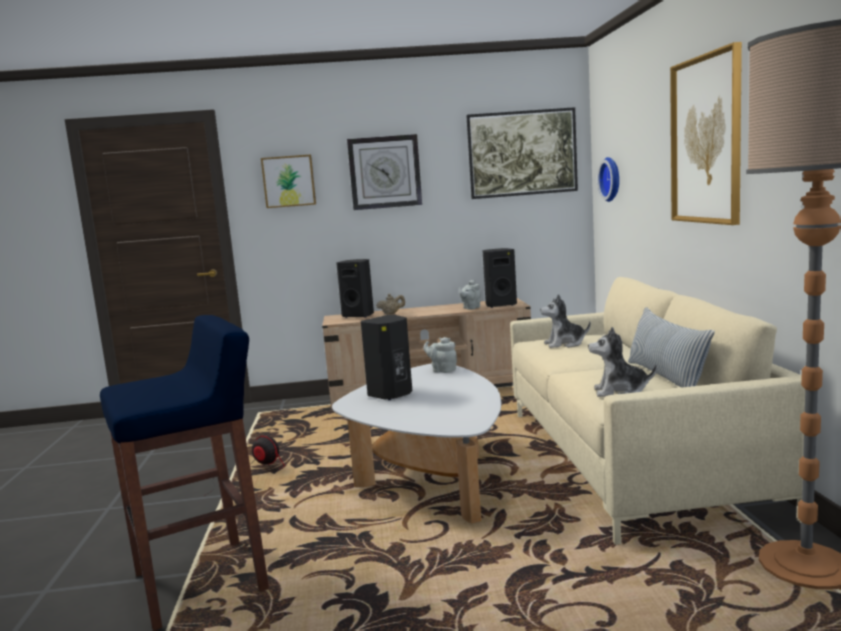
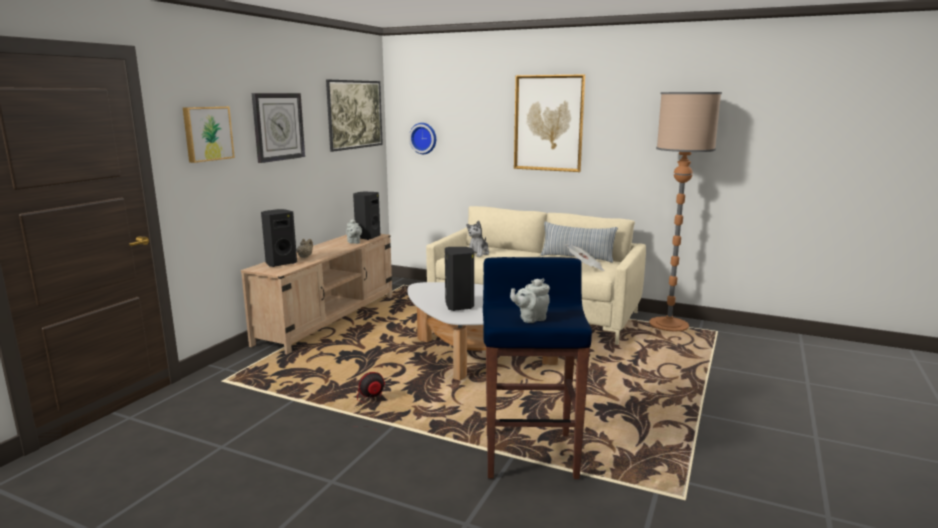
camera: 60 degrees left, 5 degrees up
(442, 370) = (433, 286): grey teapot -> grey teapot (531, 319)
(620, 392) = (585, 268): plush toy -> newspaper

